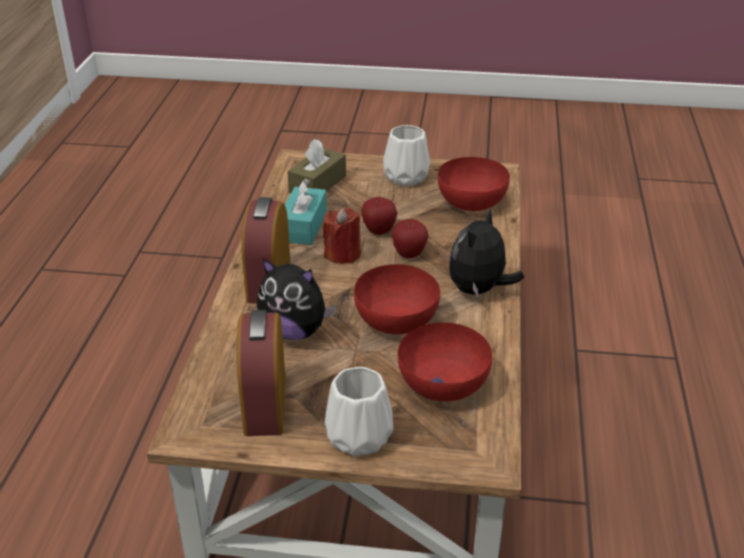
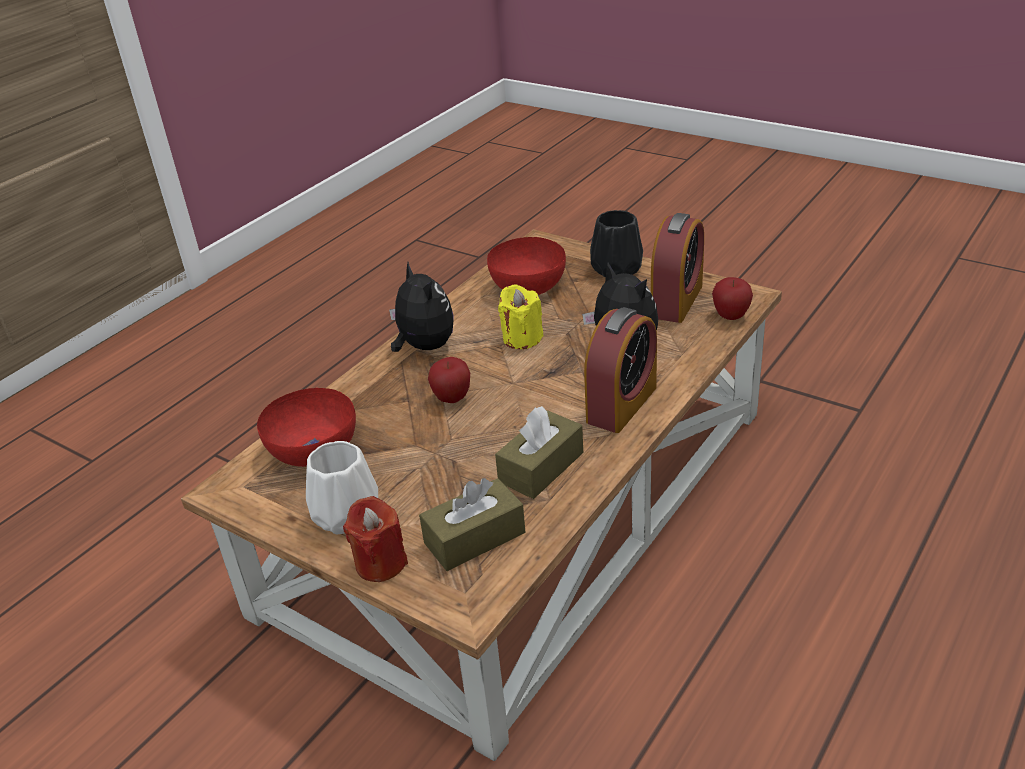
camera: 150 degrees left, 0 degrees up
(303, 226) = (541, 467): turquoise tissue box -> brown tissue box
(342, 254) = (521, 417): red candle -> red candle (380, 563)
(358, 438) = (618, 268): white vase -> black vase
(379, 231) = (458, 436): apple -> apple (731, 316)
(397, 319) = (522, 338): red bowl -> yellow candle
(479, 290) = (424, 347): plush toy -> plush toy turned 90 degrees counterclockwise

